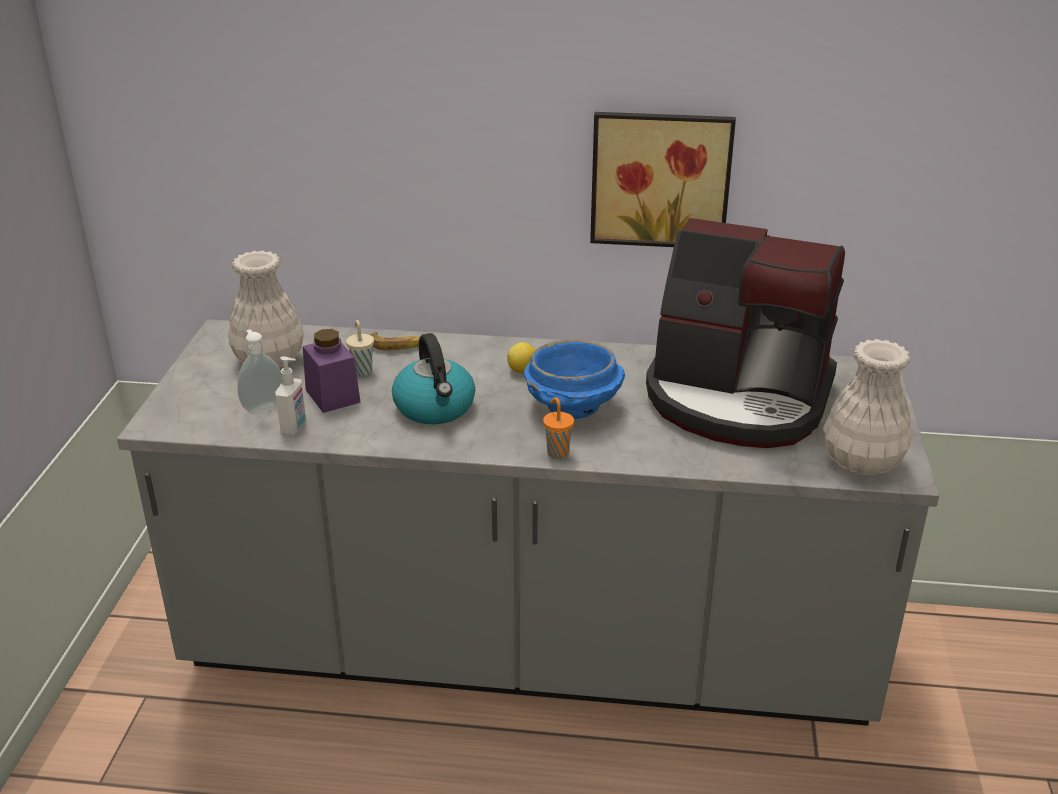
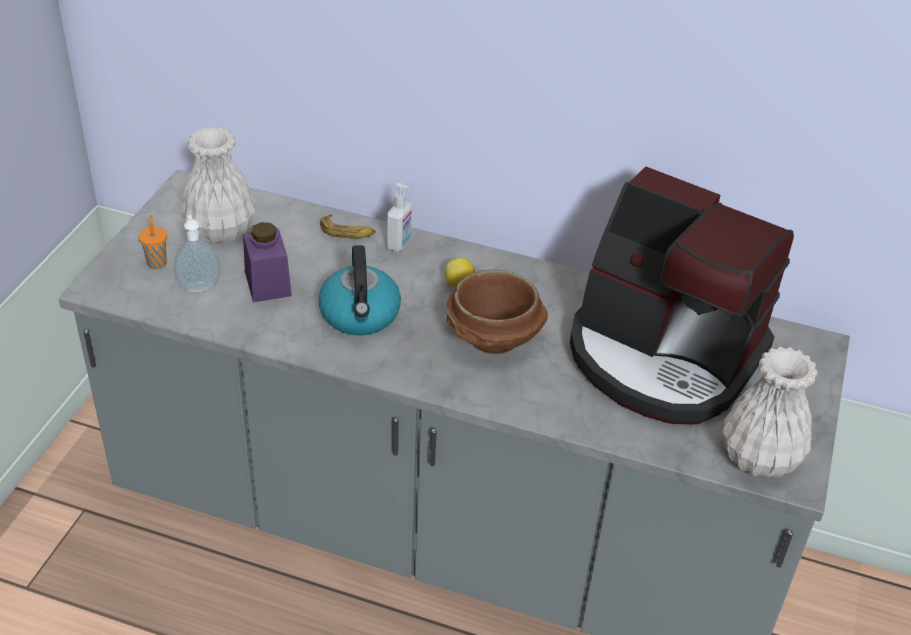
camera: 10 degrees right, 10 degrees up
(294, 428) = (221, 316): soap dispenser -> soap dispenser (400, 244)
(362, 371) = (304, 258): beige cup -> none
(557, 452) = (460, 390): orange cup -> orange cup (157, 262)
(572, 408) = (492, 339): blue bowl -> brown bowl
(660, 178) = (624, 118): picture -> none

